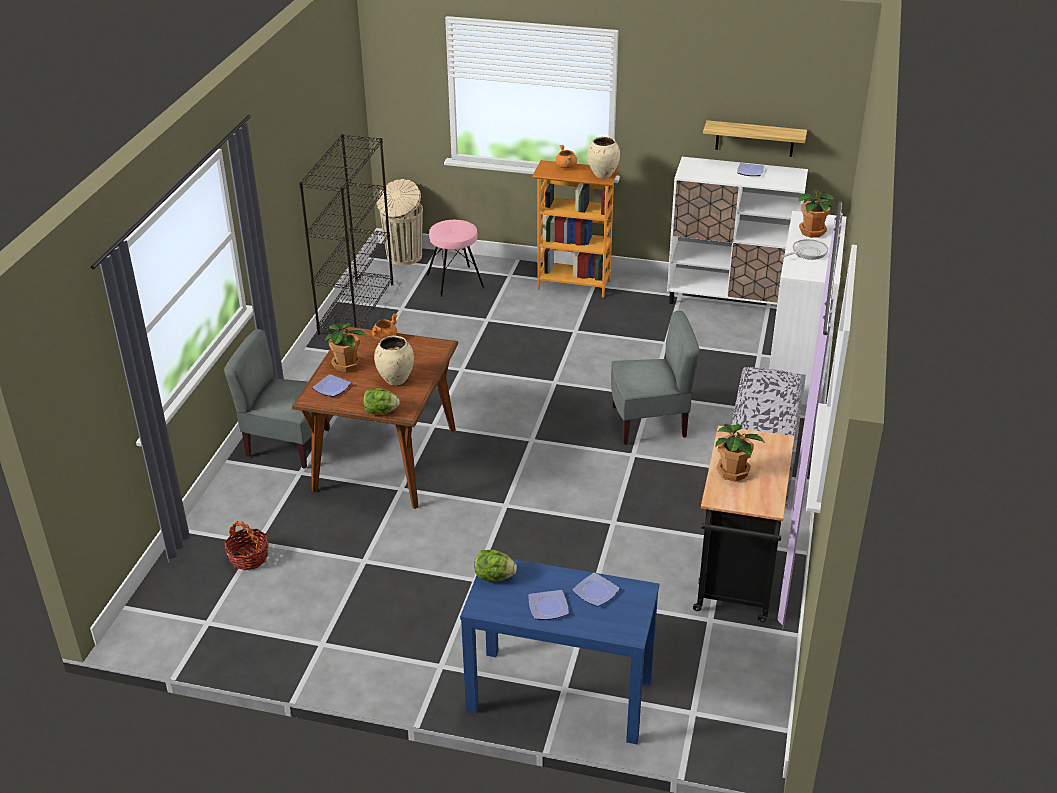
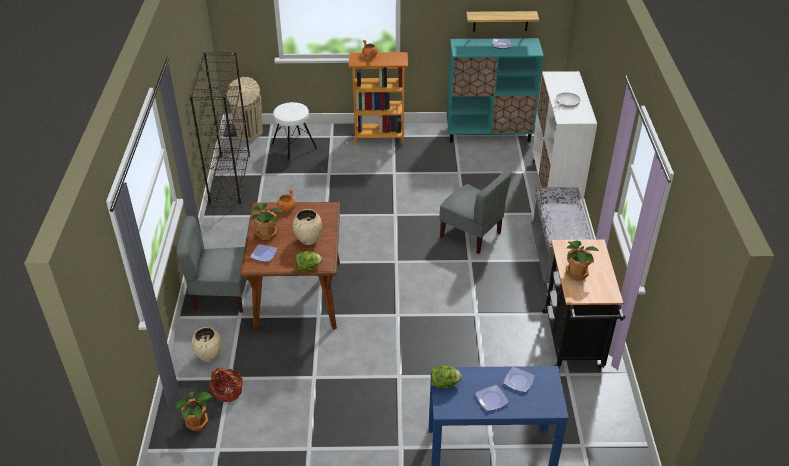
camera: 15 degrees left, 5 degrees up
(455, 281) = (294, 146): pink stool -> white stool
(603, 175) = (398, 59): beige vase -> beige vase (209, 357)
(649, 423) = (471, 235): grey chair -> grey chair turned 60 degrees clockwise
(729, 300) = (489, 133): white cabinet -> turquoise cabinet
(813, 232) = (563, 86): potted plant -> potted plant (198, 423)

